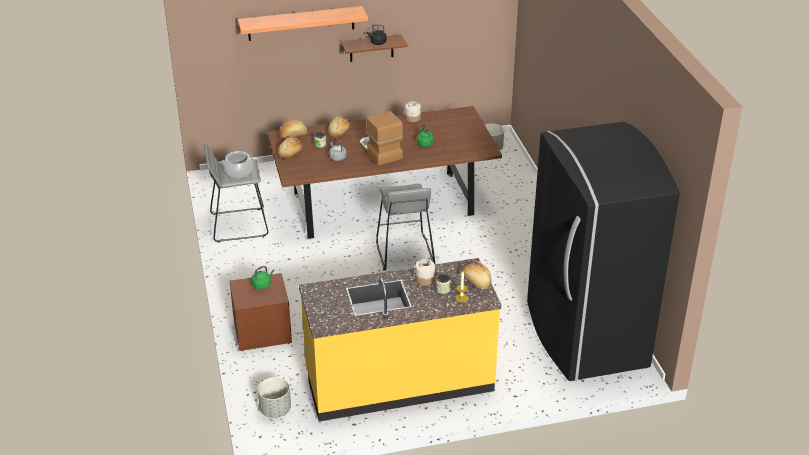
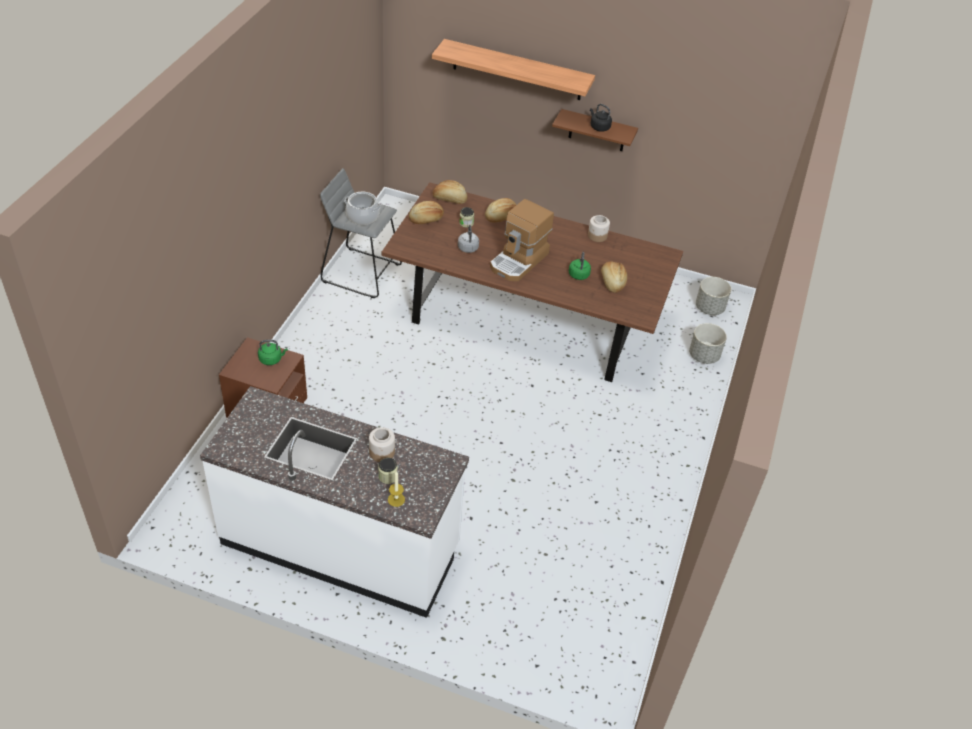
camera: 30 degrees right, 10 degrees up
(275, 410) = (194, 505): grey planter -> grey planter (703, 355)
(379, 152) = (519, 261): coffee machine -> coffee machine turned 150 degrees counterclockwise
(399, 381) = (341, 544): yellow counter -> white counter
(404, 253) = (492, 390): grey stool -> none
(476, 282) = (433, 487): bread -> bread (612, 282)
(584, 335) = (593, 607): black fridge -> none

